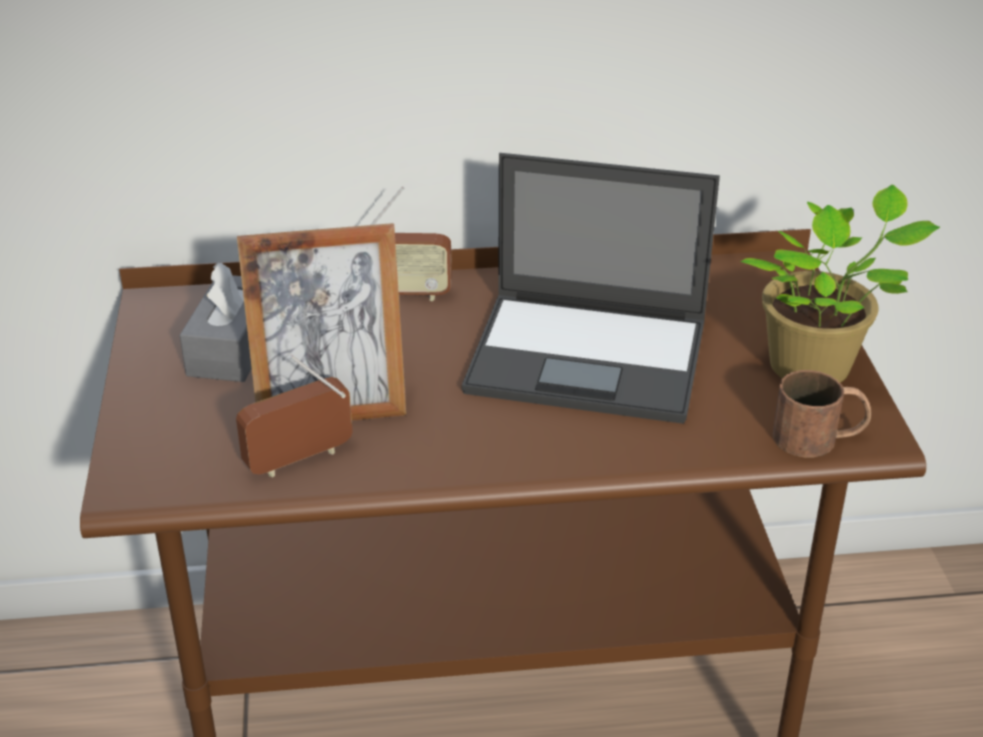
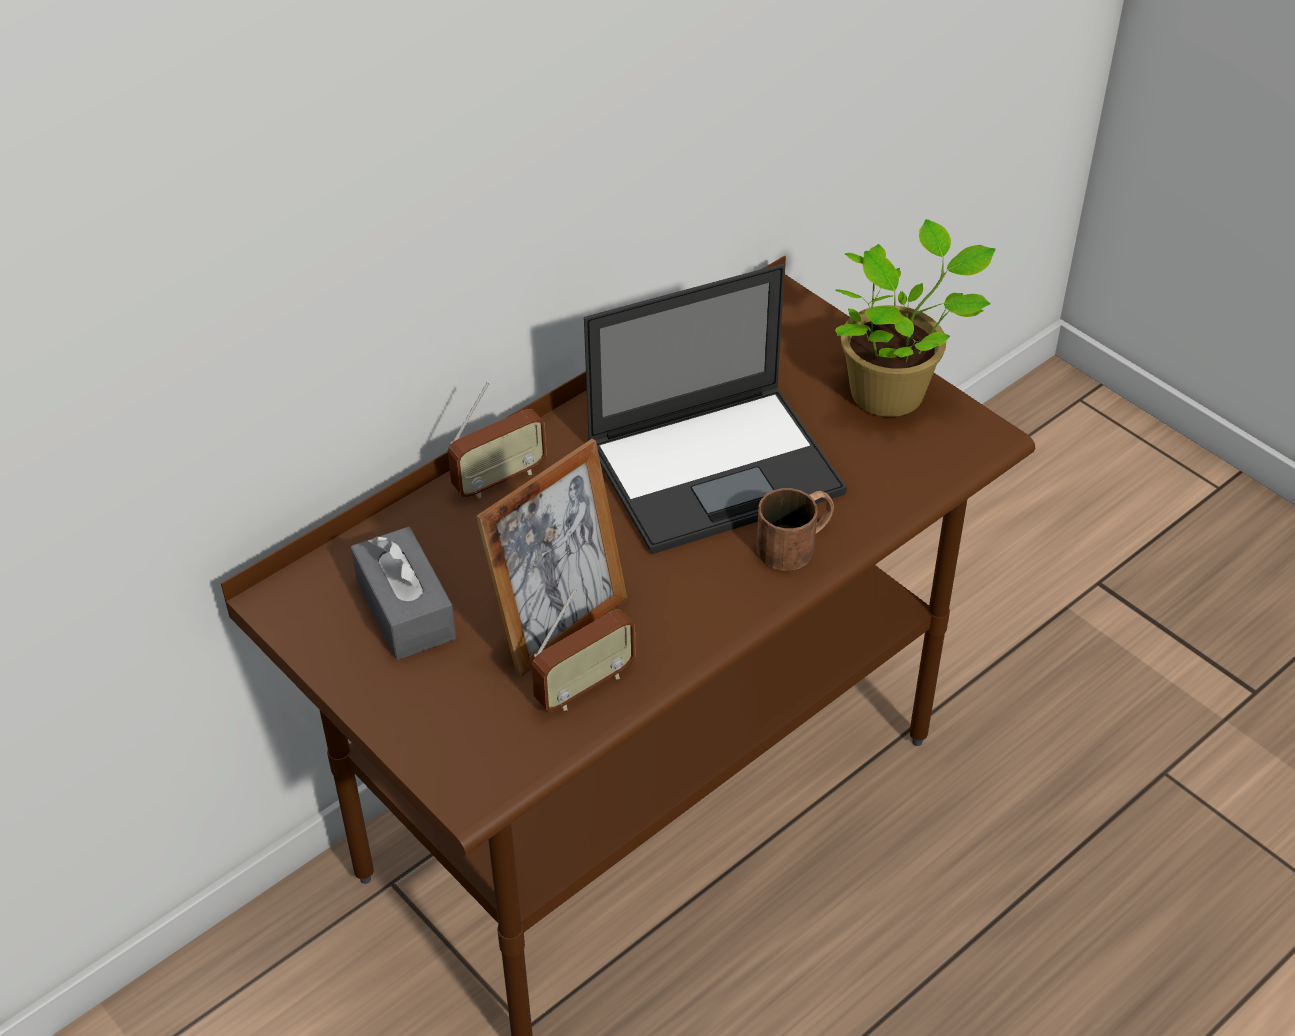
camera: 35 degrees left, 10 degrees up
(299, 460) = (584, 686): radio -> radio turned 150 degrees counterclockwise
(820, 437) = (949, 457): brown mug -> brown mug (797, 542)

